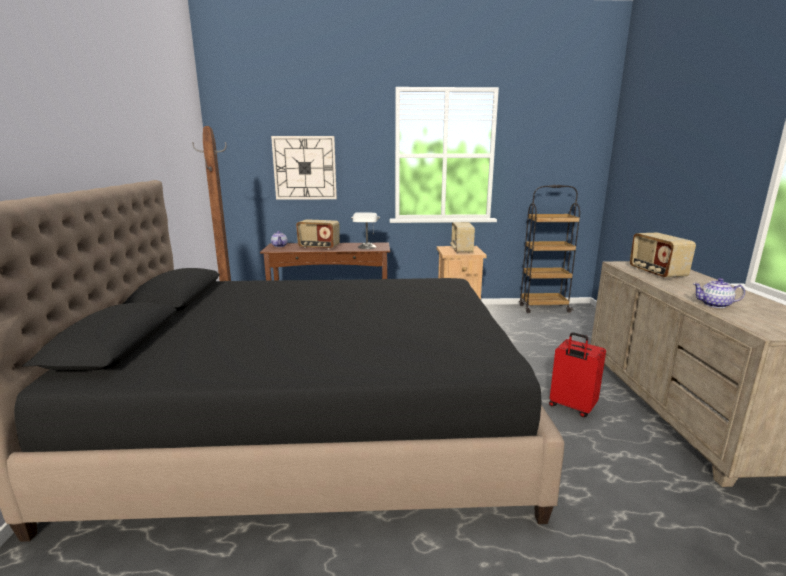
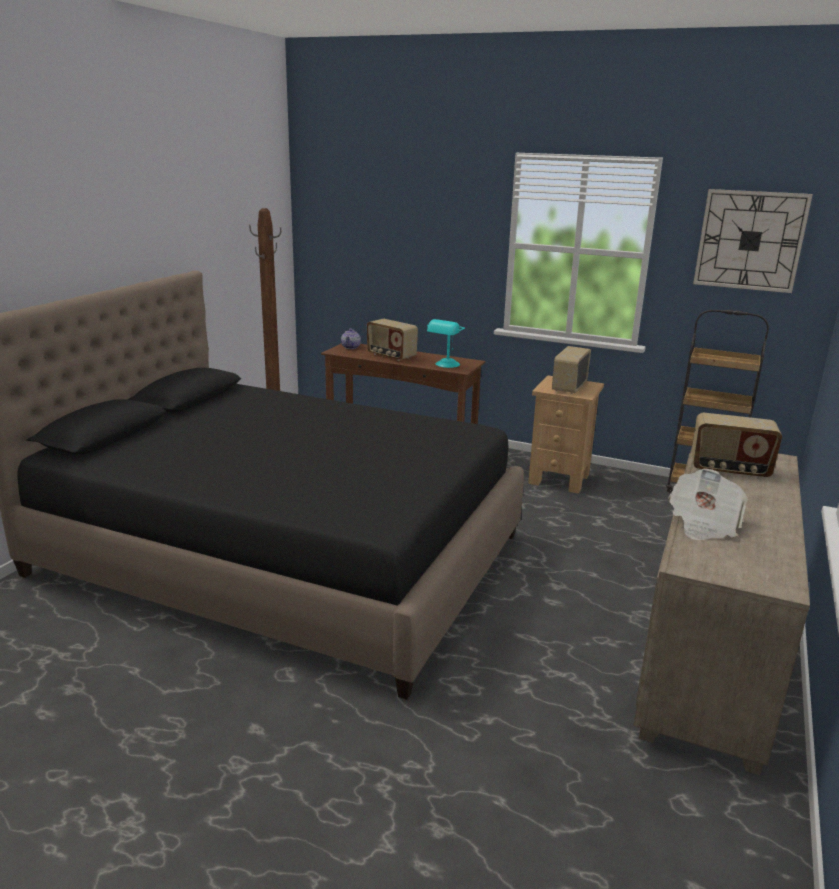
camera: 25 degrees right, 5 degrees up
(305, 168) = (397, 251): wall clock -> wall clock (750, 240)
(367, 248) = (445, 365): white table lamp -> turquoise table lamp
(571, 407) = (571, 615): red suitcase -> none
(656, 273) = (729, 470): radio -> radio turned 90 degrees counterclockwise
(715, 305) = (703, 524): teapot -> newspaper

